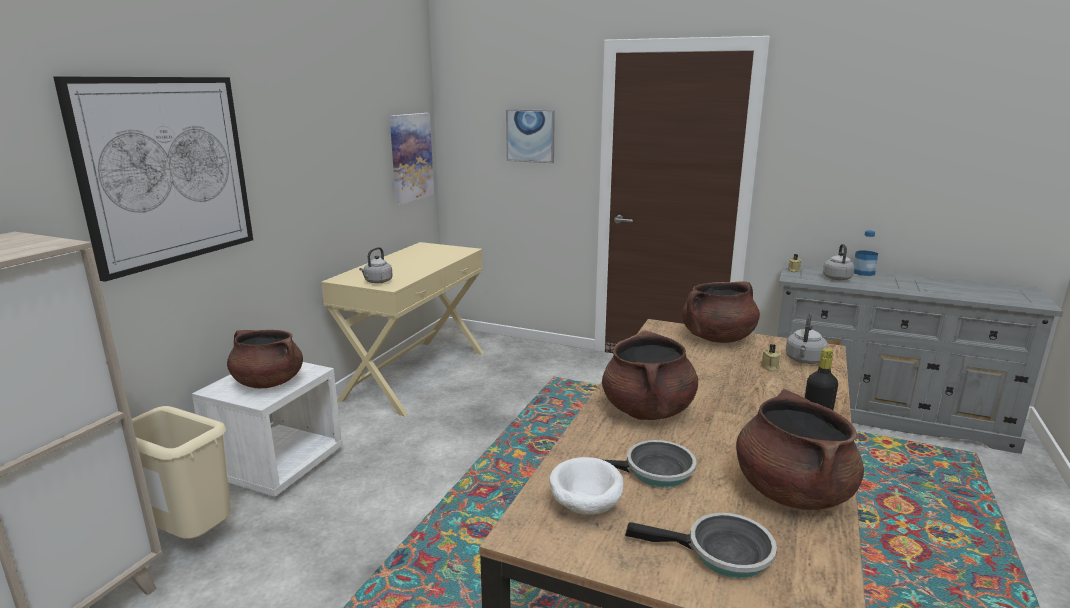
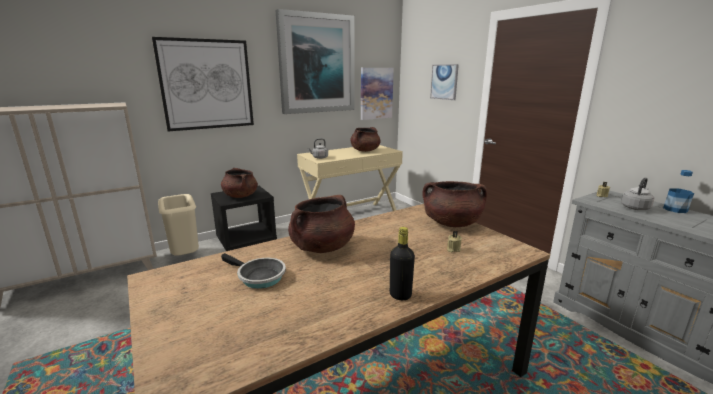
camera: 35 degrees right, 0 degrees up
(278, 465) = (246, 240): white nightstand -> black nightstand
(333, 114) = (316, 64): none -> picture
(584, 507) = (195, 278): white bowl -> none
(721, 553) = (200, 330): frying pan -> none
(791, 491) = (307, 320): brown cooking pot -> brown cooking pot (365, 150)
(804, 360) = (490, 253): grey kettle -> none

